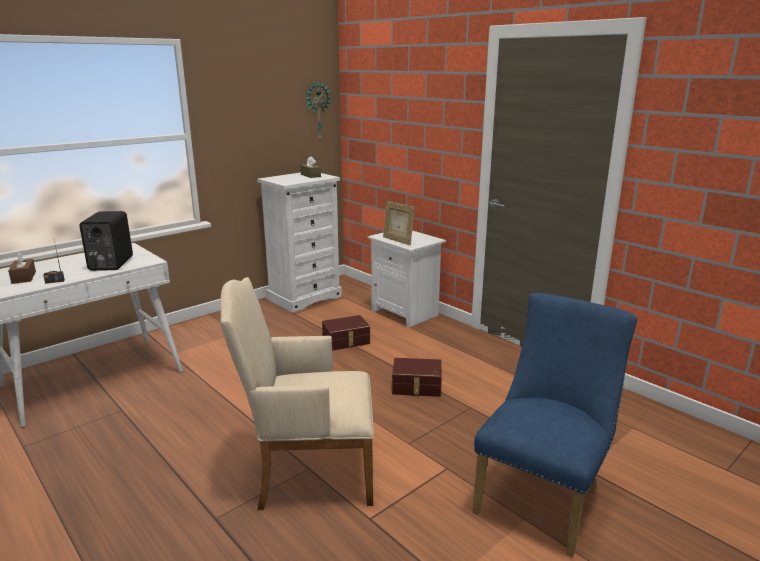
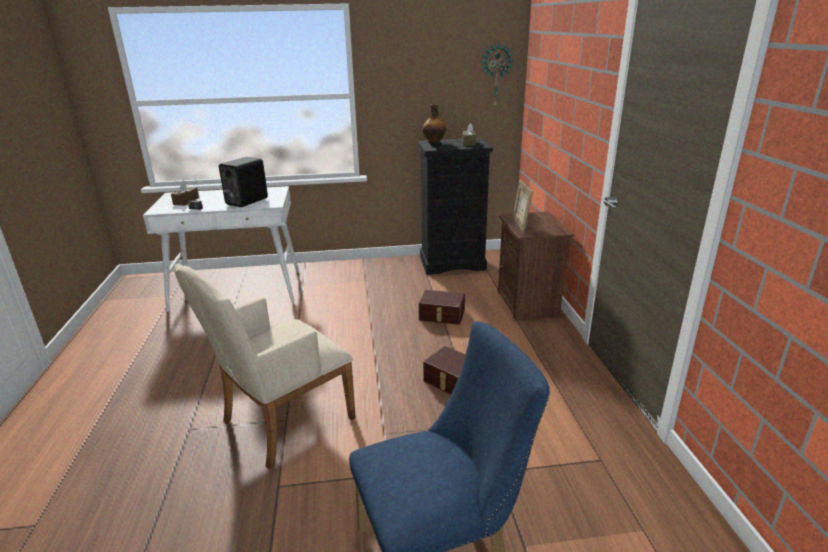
camera: 35 degrees right, 5 degrees up
(278, 178) = (434, 142): none -> bottle
(304, 297) = (452, 263): white dresser -> black dresser
(308, 473) = (281, 423): beige armchair -> beige armchair turned 75 degrees counterclockwise
(406, 313) = (529, 303): white nightstand -> brown nightstand

